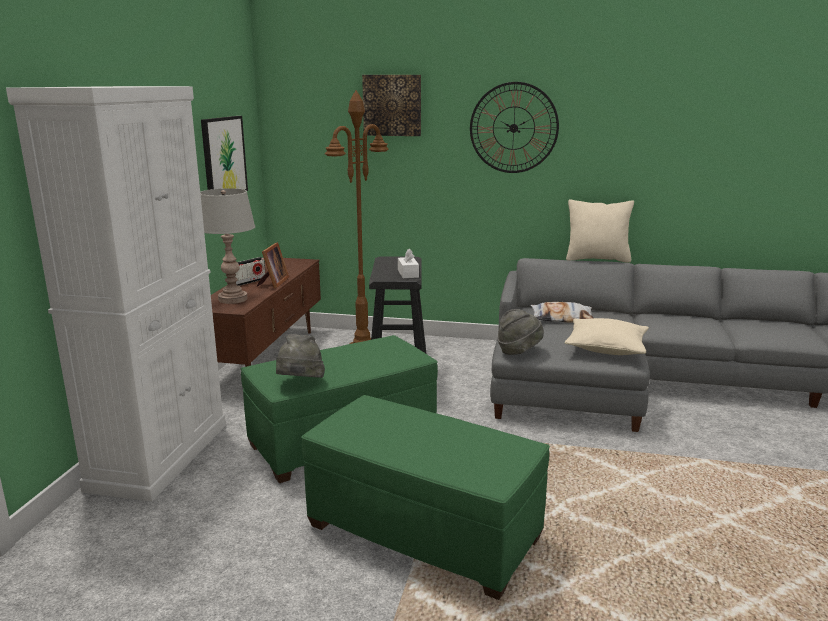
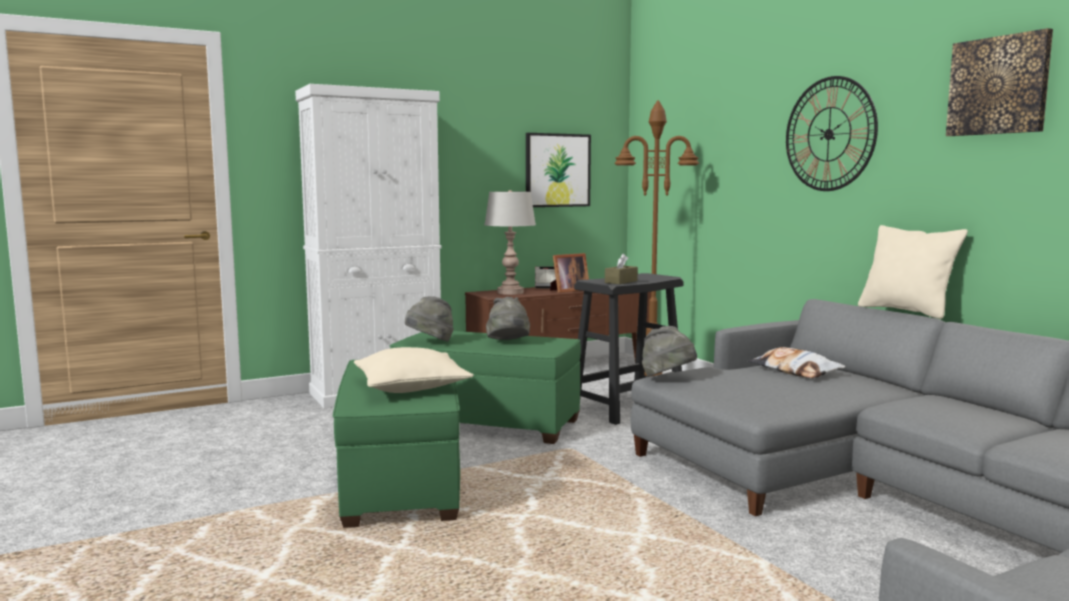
camera: 50 degrees right, 10 degrees down
(360, 358) = (508, 343): none -> grey hat
(392, 105) = (721, 118): picture -> picture (998, 85)
(408, 274) = (621, 282): white tissue box -> brown tissue box
(606, 348) = (767, 398): beige pillow -> beige pillow (411, 387)

